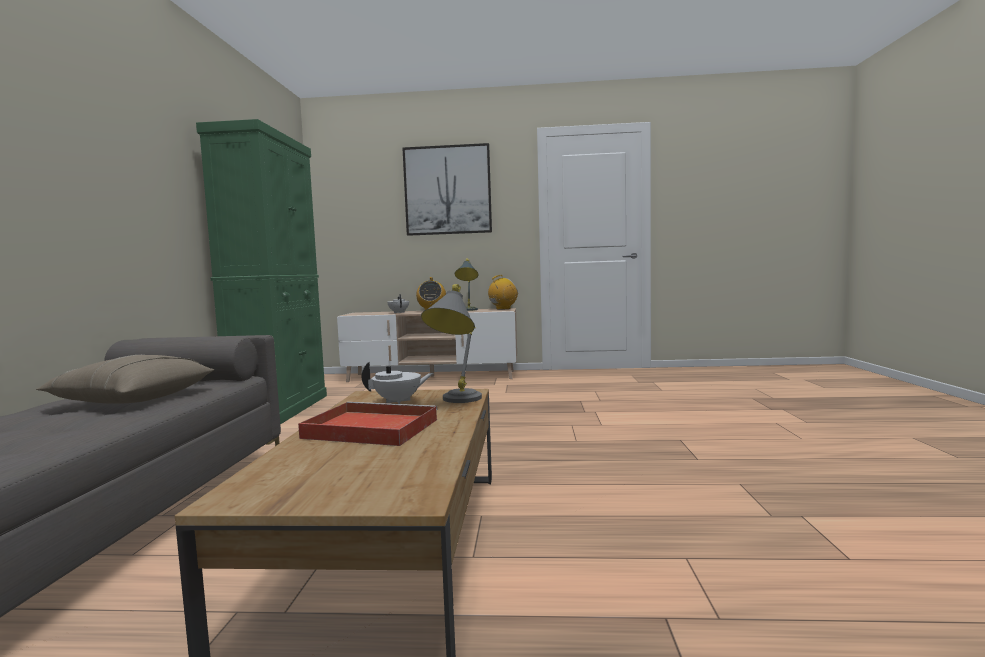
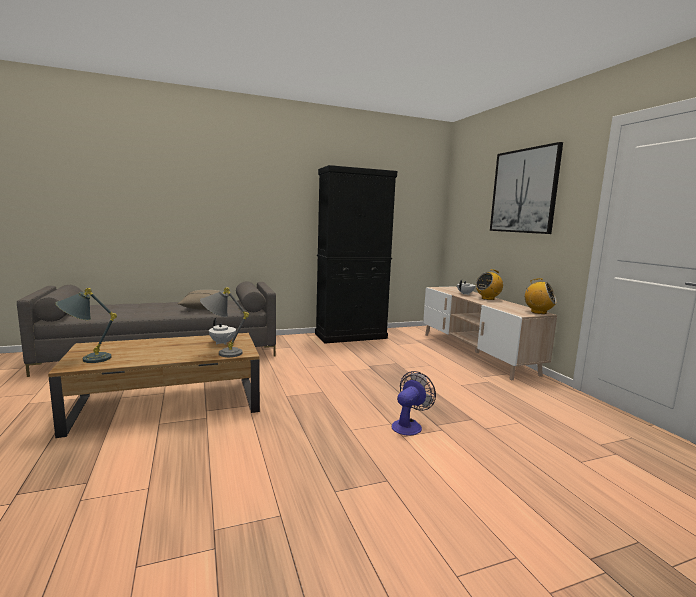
camera: 65 degrees right, 5 degrees up
(280, 408) = (351, 336): green cabinet -> black cabinet
(368, 429) = (168, 346): red tray -> none
(468, 310) = (505, 305): grey table lamp -> grey table lamp (86, 359)
(579, 419) = (409, 425): none -> fan

